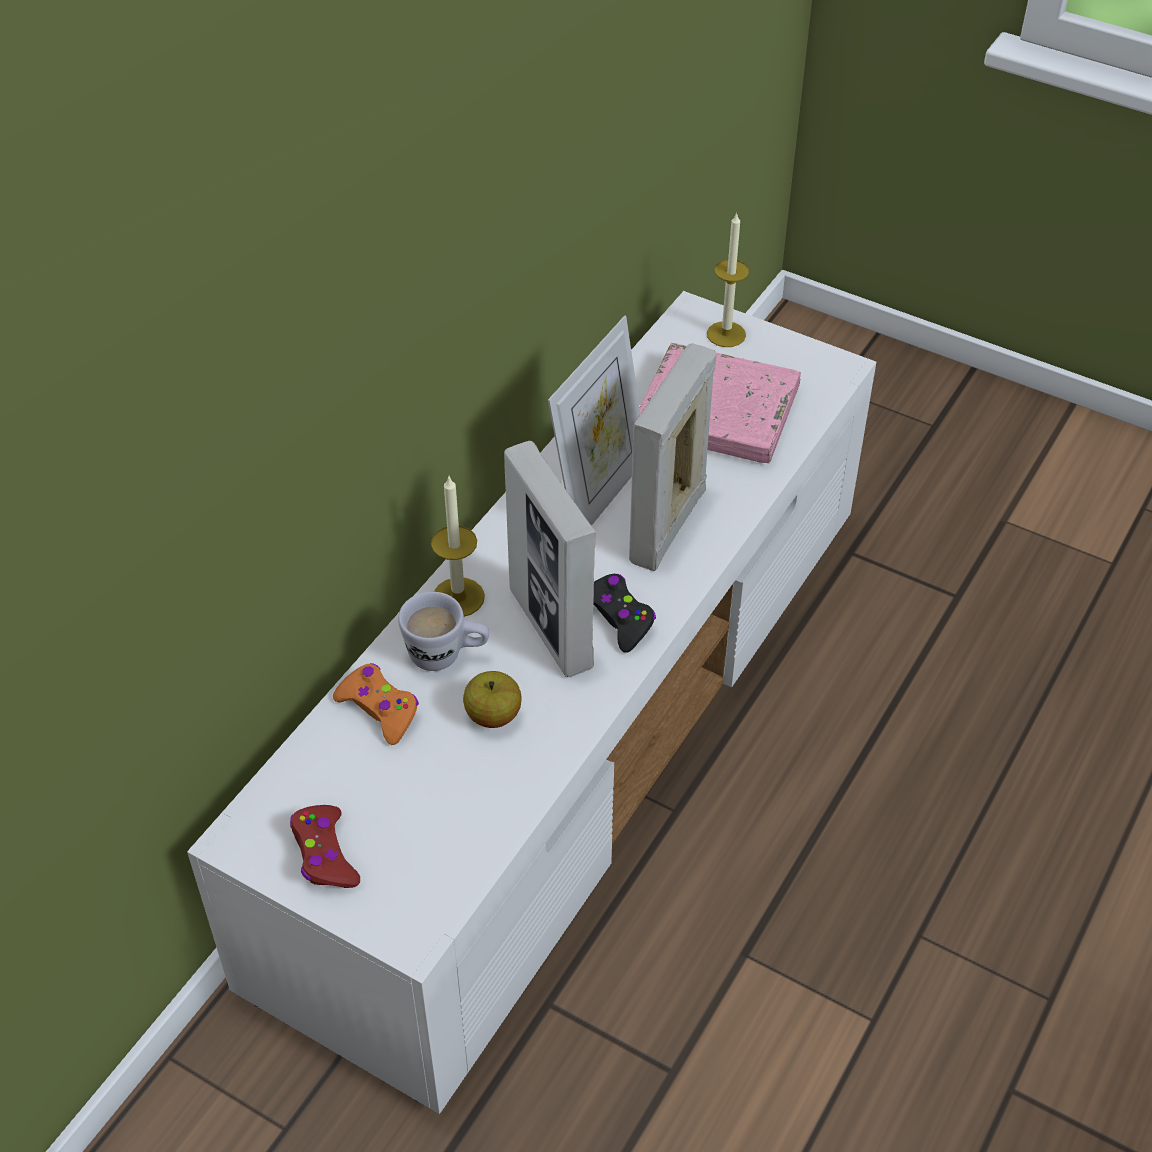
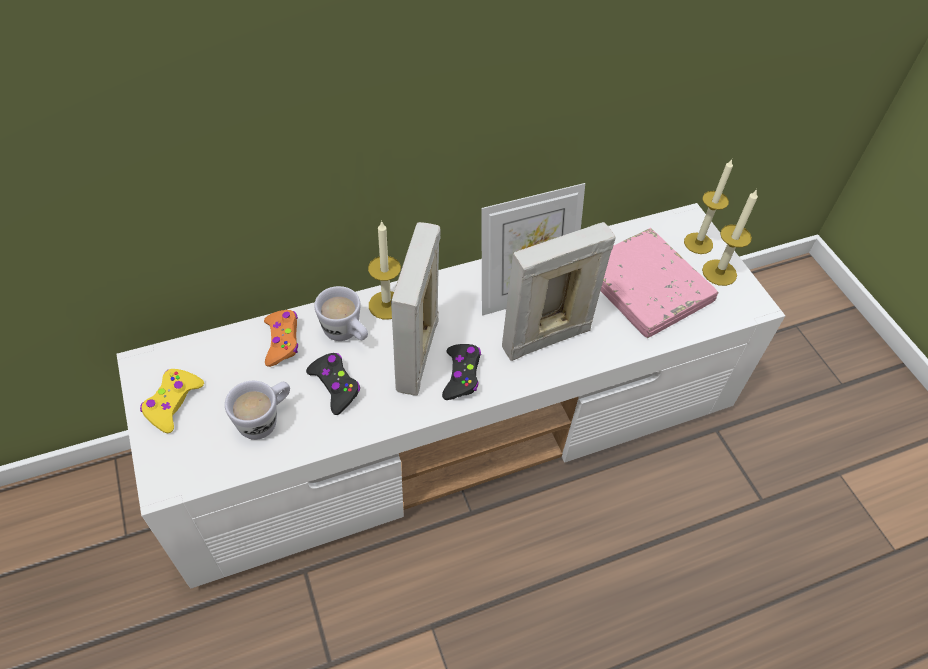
camera: 35 degrees right, 5 degrees up
(324, 854) = (173, 403): red game controller -> yellow game controller
(453, 799) = (265, 420): none -> white mug
(493, 715) = (335, 386): apple -> black game controller
(775, 353) = (719, 272): none -> candle

